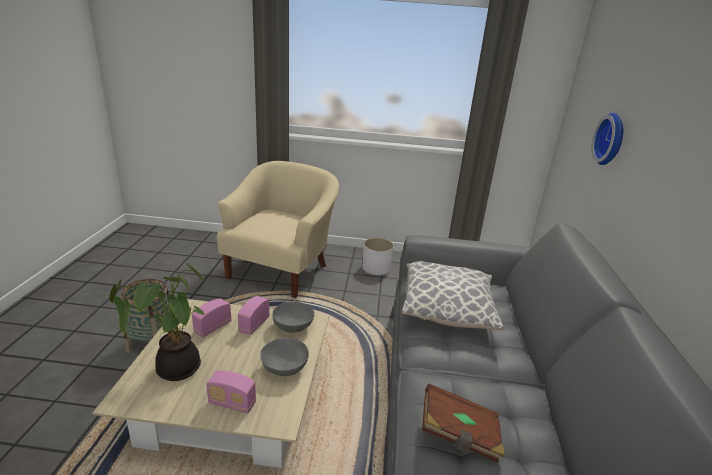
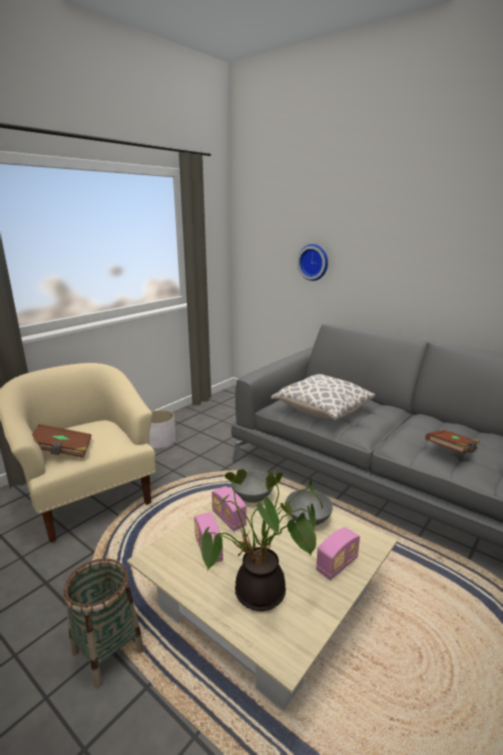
camera: 55 degrees left, 5 degrees down
(253, 221) = (62, 451): none -> brown book

